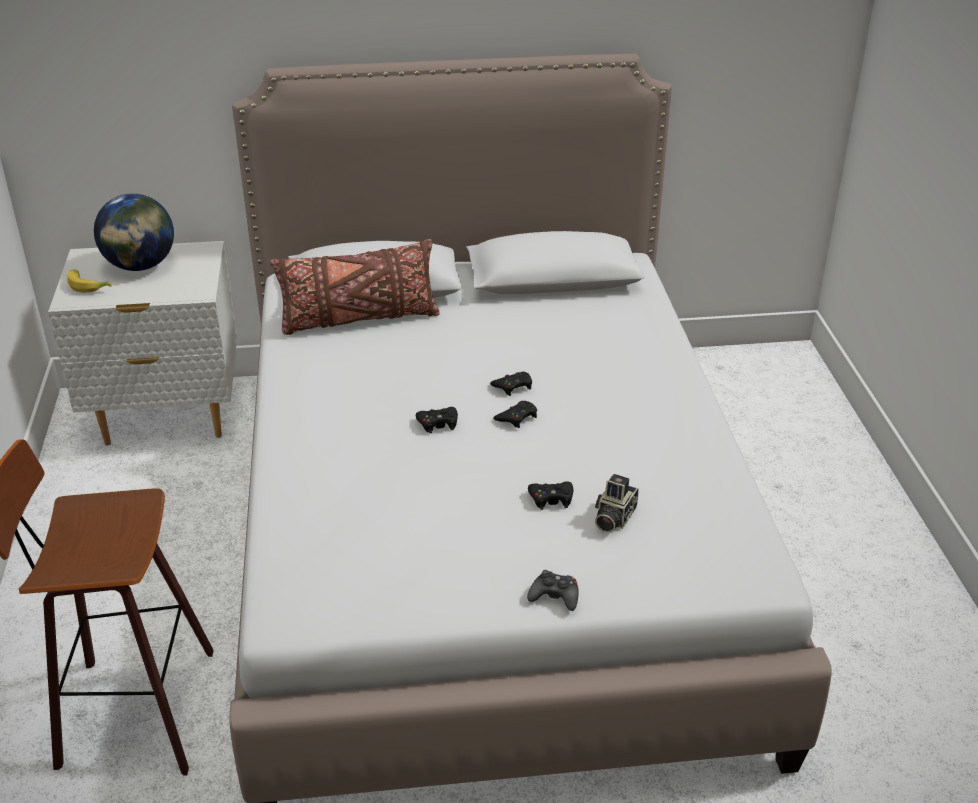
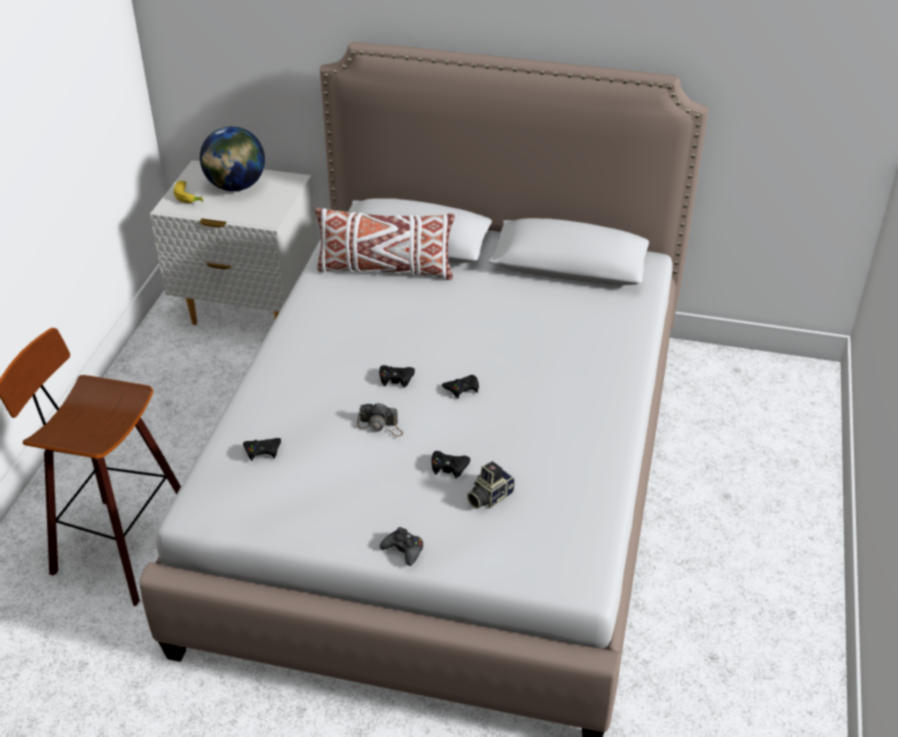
camera: 20 degrees right, 5 degrees up
(359, 319) = (385, 269): brown pillow -> white pillow
(451, 474) = (380, 426): none -> camera
(513, 386) = (475, 359): black game controller -> black game controller (262, 451)

